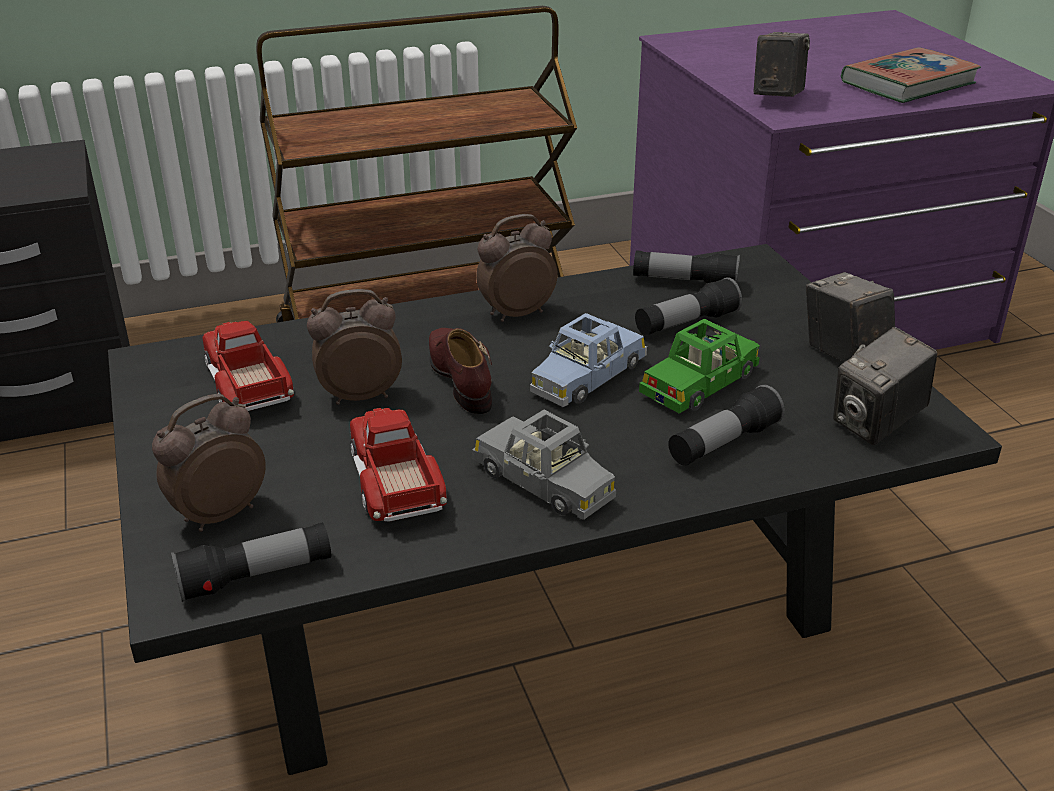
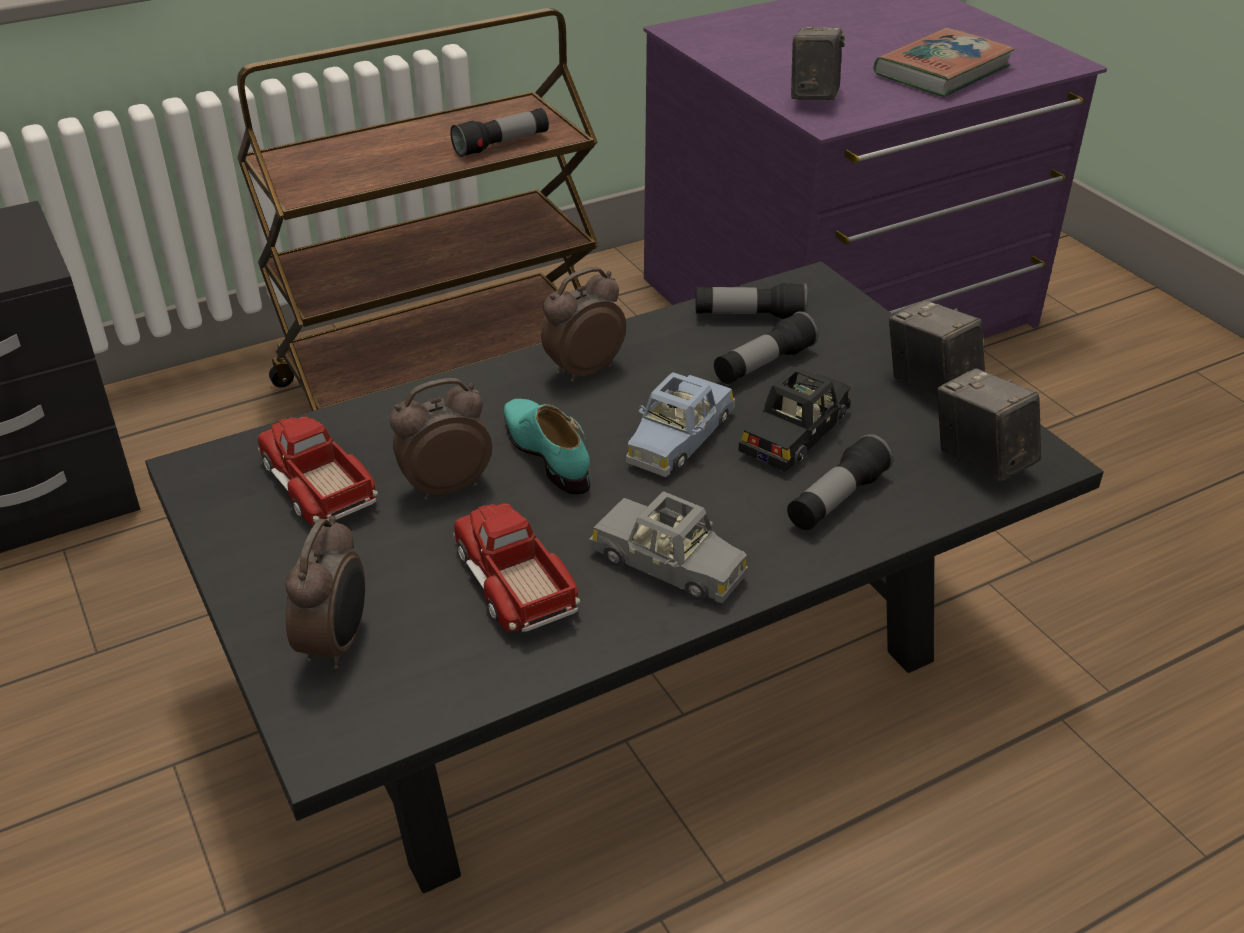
camera: 10 degrees left, 5 degrees up
(218, 514) = (337, 643): alarm clock -> alarm clock turned 150 degrees clockwise
(256, 577) = (402, 710): flashlight -> flashlight (501, 145)
(460, 377) = (547, 453): brown shoe -> turquoise shoe
(701, 384) = (797, 434): green toy car -> black toy car
(877, 424) = (980, 461): camera -> camera turned 105 degrees clockwise

